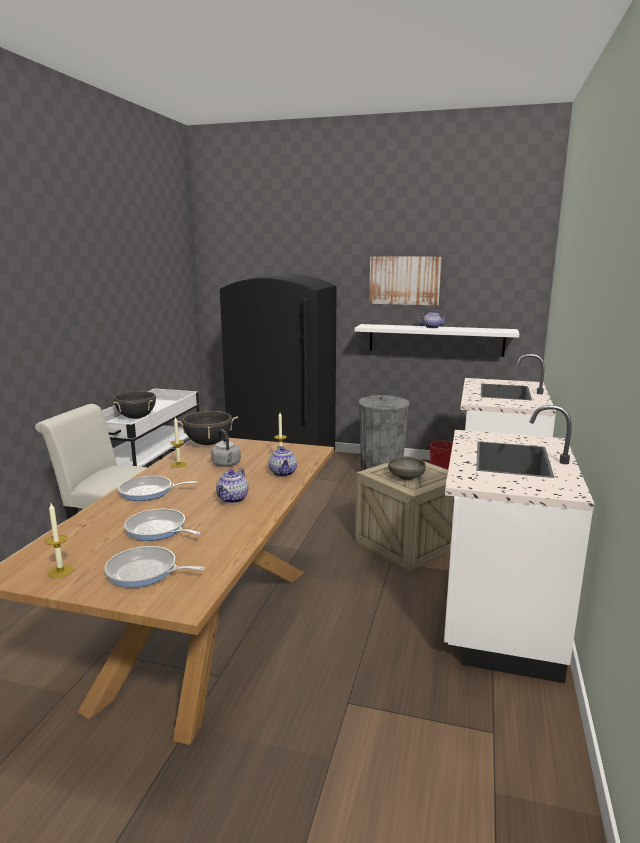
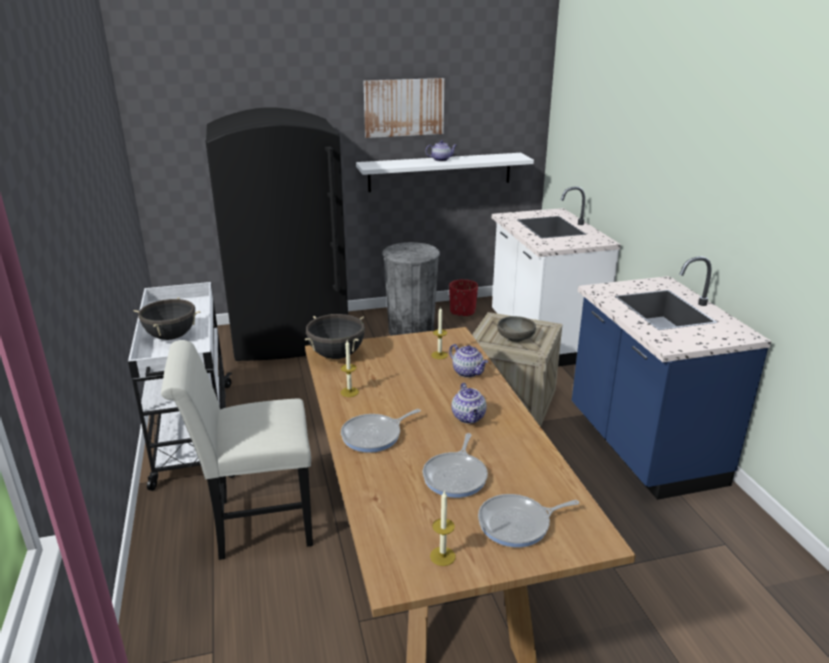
camera: 30 degrees left, 10 degrees up
(158, 530) = (456, 476): frying pan -> frying pan turned 75 degrees counterclockwise
(227, 464) = (398, 377): grey kettle -> none
(496, 617) = (642, 448): white counter -> blue counter

